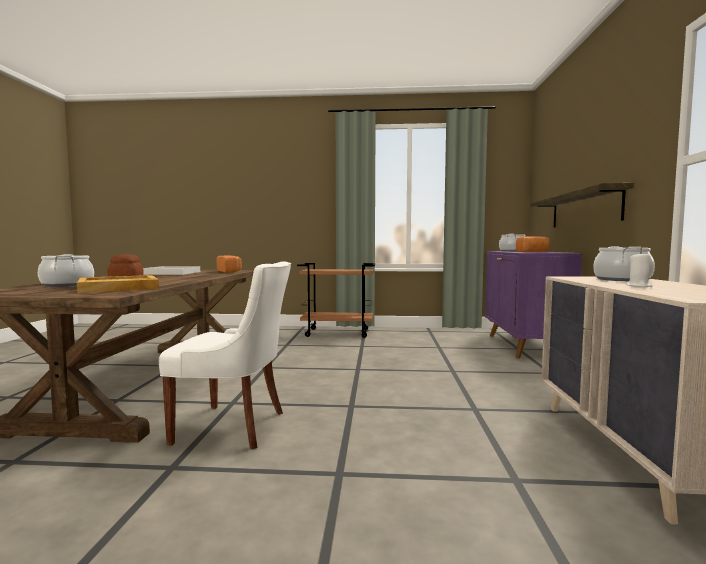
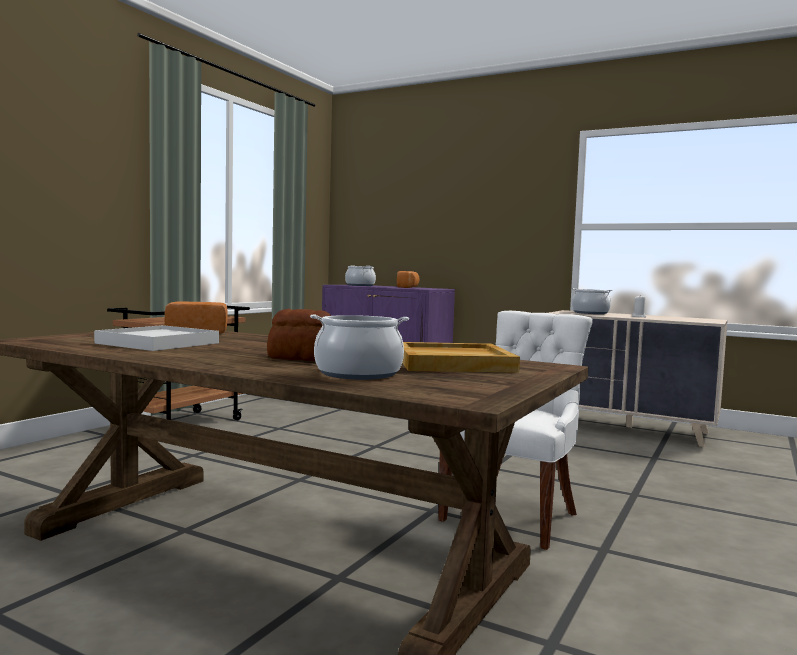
camera: 65 degrees left, 0 degrees up
(584, 209) = (451, 247): shelf -> none

